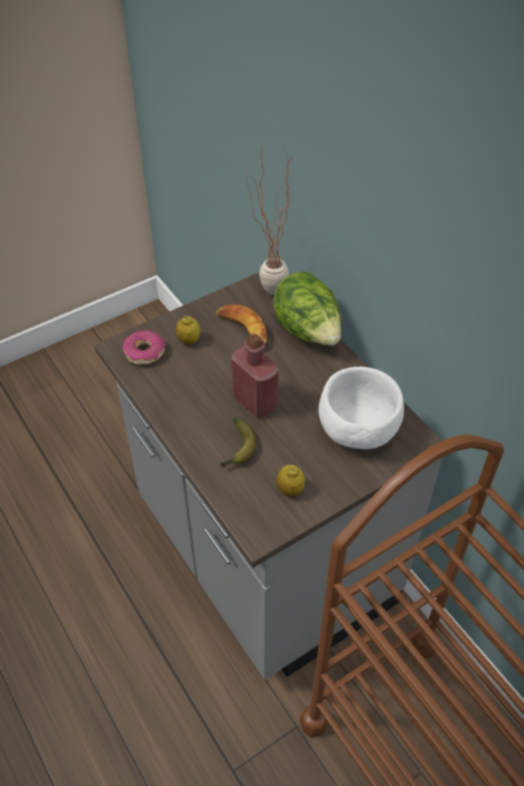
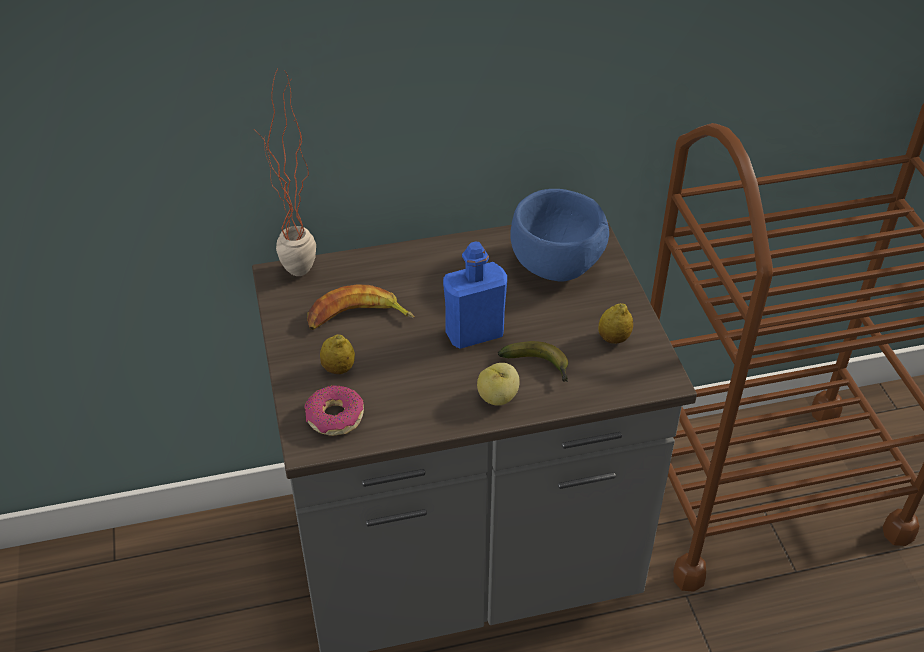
camera: 70 degrees left, 5 degrees down
(195, 433) = (498, 398): none -> apple
(255, 402) = (474, 334): red bottle -> blue bottle
(308, 331) = (387, 261): lettuce -> none
(356, 431) = (556, 266): white bowl -> blue bowl

